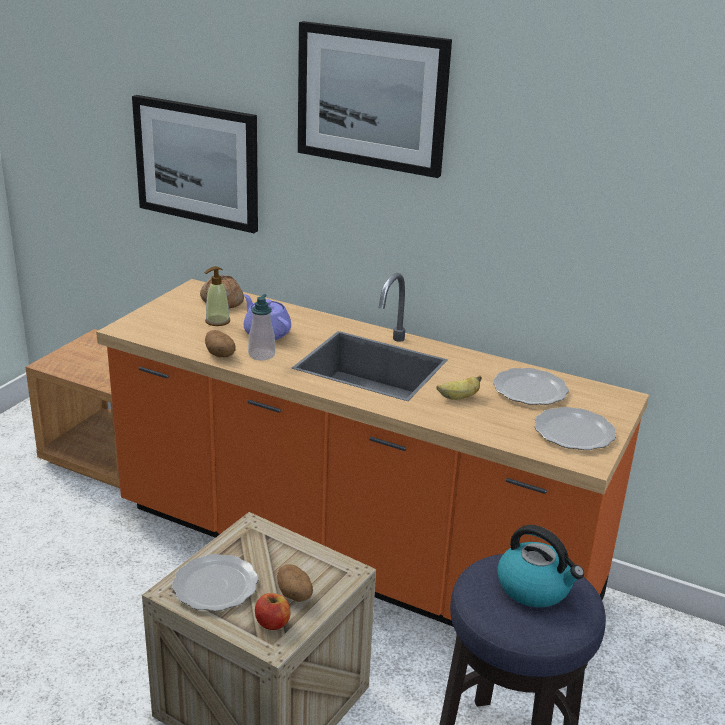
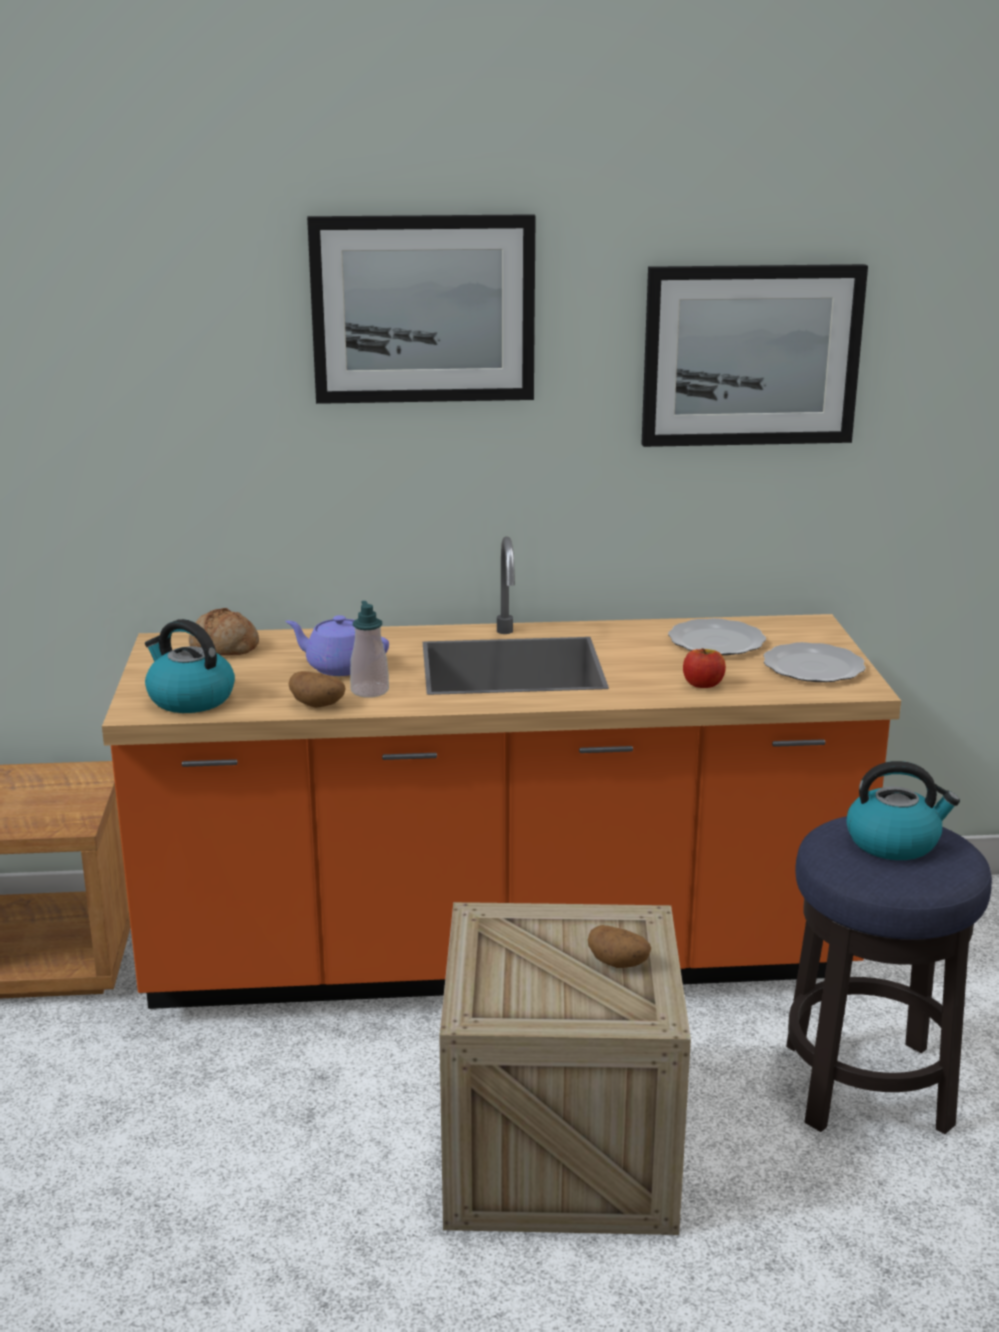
camera: 30 degrees left, 5 degrees down
(160, 329) = (189, 699): none -> kettle
(197, 162) = (134, 451): picture -> picture (751, 355)
(214, 586) = (515, 991): plate -> none
(217, 321) = (254, 671): soap dispenser -> none
(272, 623) = (630, 1000): apple -> apple (703, 684)
(458, 397) = (657, 669): banana -> none

